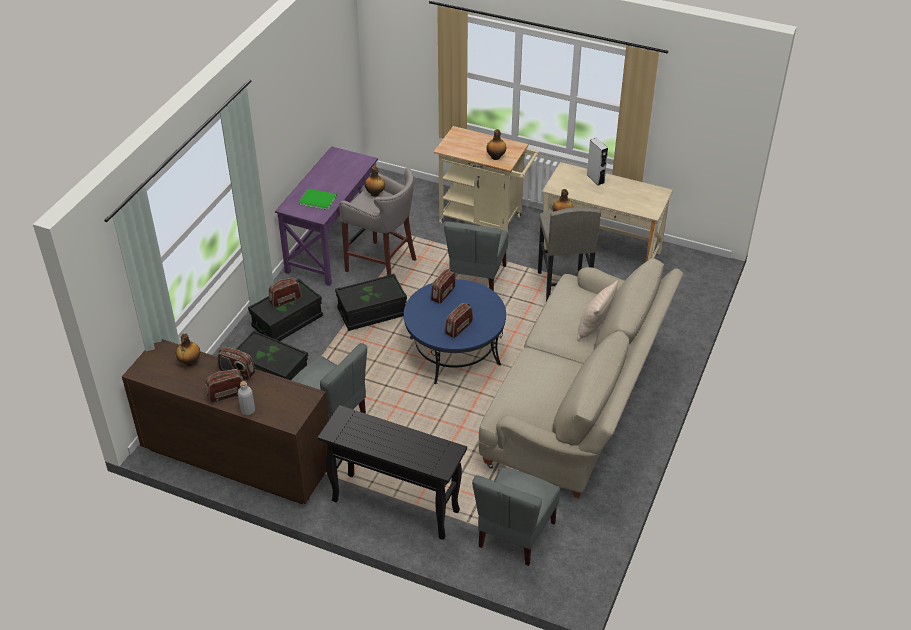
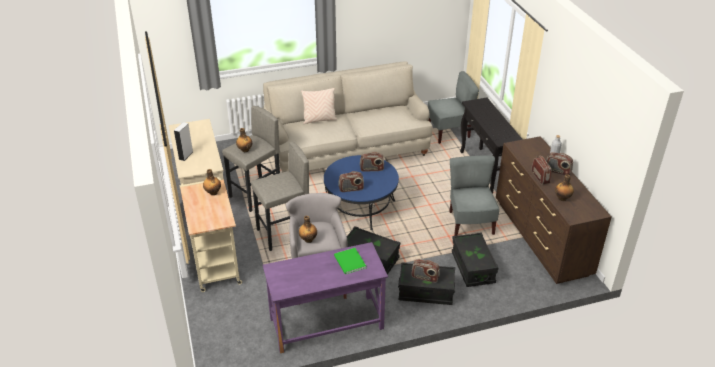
camera: 130 degrees left, 5 degrees down
(476, 277) = (284, 234): grey chair -> grey stool

